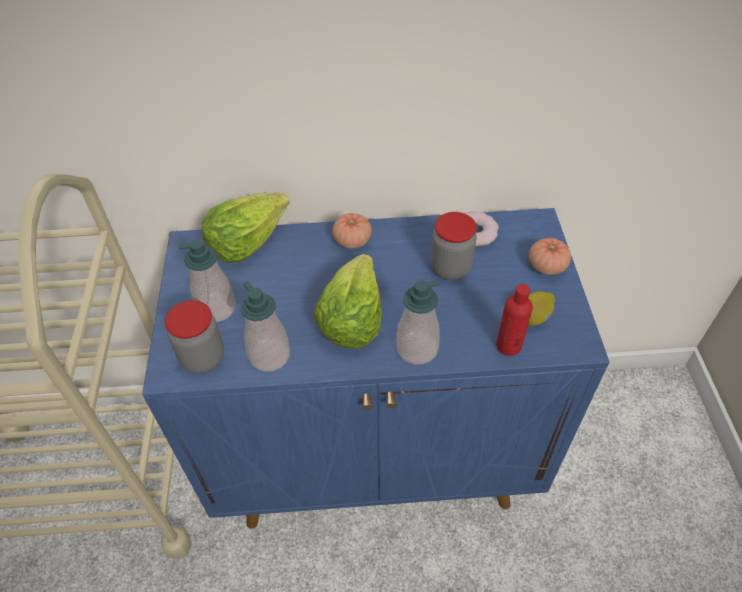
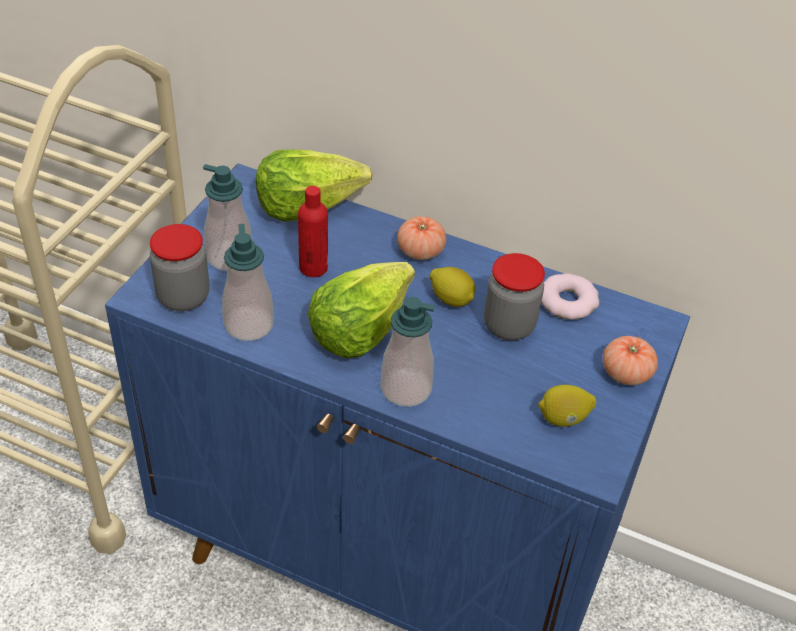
camera: 25 degrees right, 5 degrees down
(399, 266) = (451, 299): none -> lemon
(508, 345) = (510, 433): red bottle -> red bottle (313, 268)

